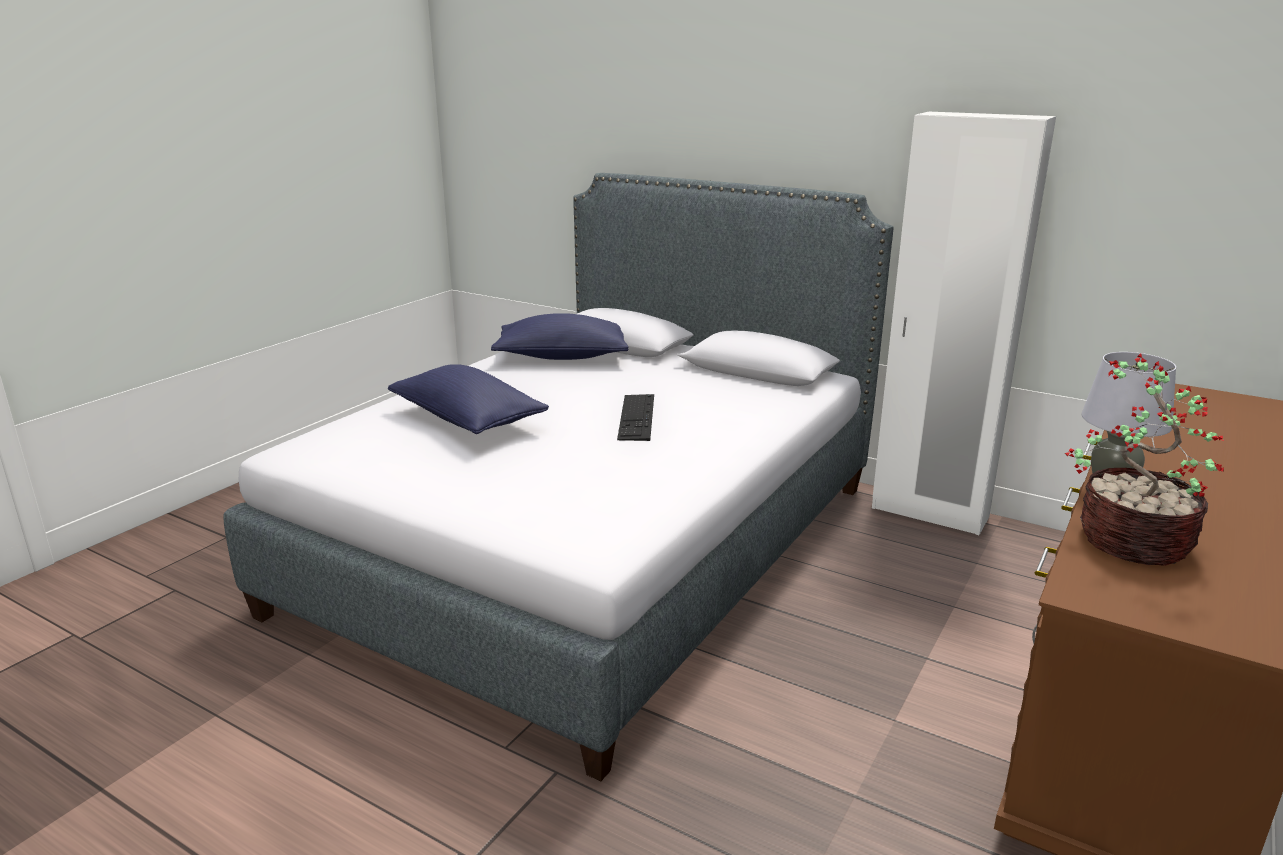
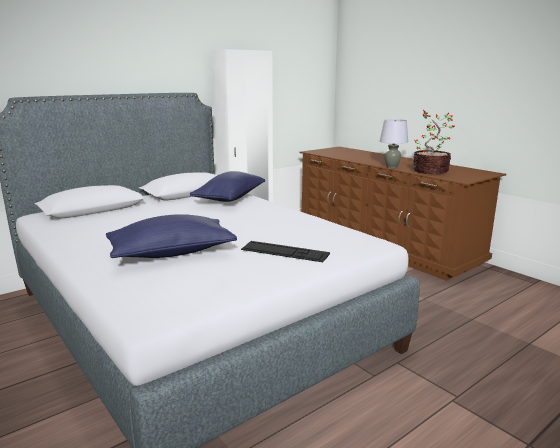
camera: 70 degrees left, 5 degrees down
(563, 356) = (90, 222): blue pillow -> blue pillow (230, 198)
(636, 417) = (220, 219): keyboard -> keyboard (284, 251)

